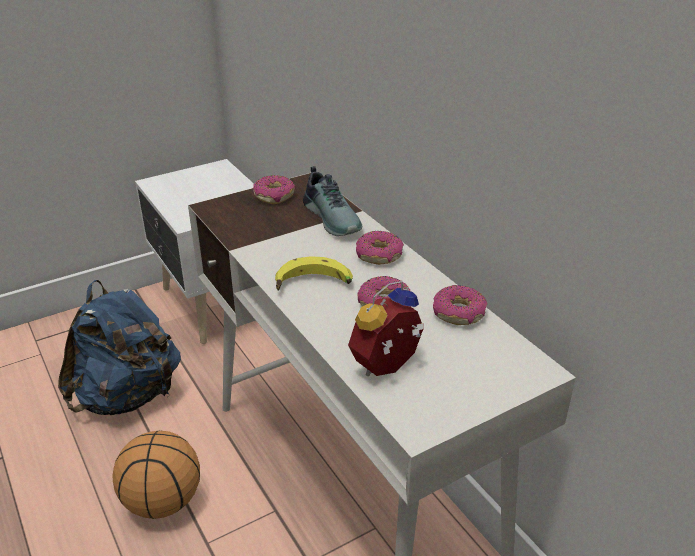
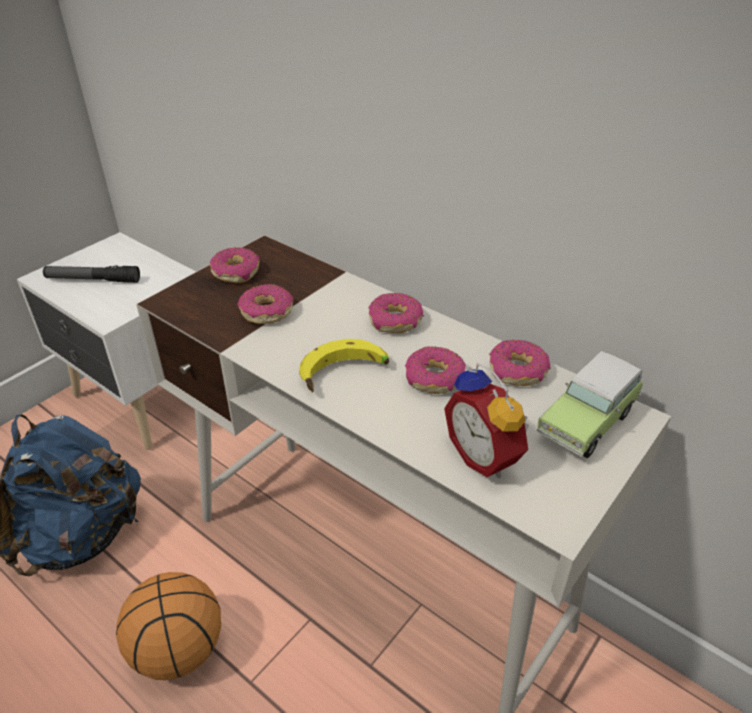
camera: 20 degrees left, 5 degrees up
(189, 191) = (93, 280): none -> flashlight
(280, 228) = (266, 312): none -> donut
(333, 218) = (319, 286): shoe -> none
(389, 368) = (485, 456): alarm clock -> alarm clock turned 60 degrees counterclockwise
(495, 363) = (588, 421): none -> toy car

